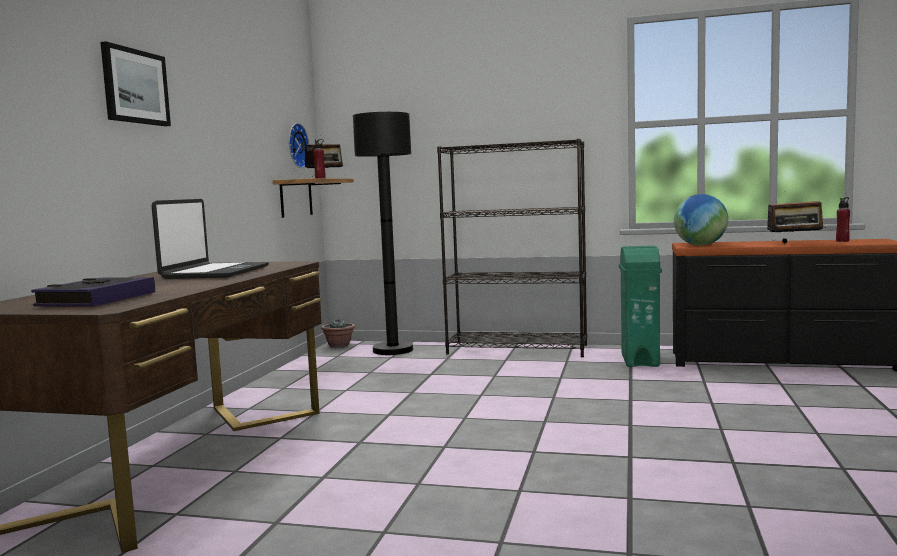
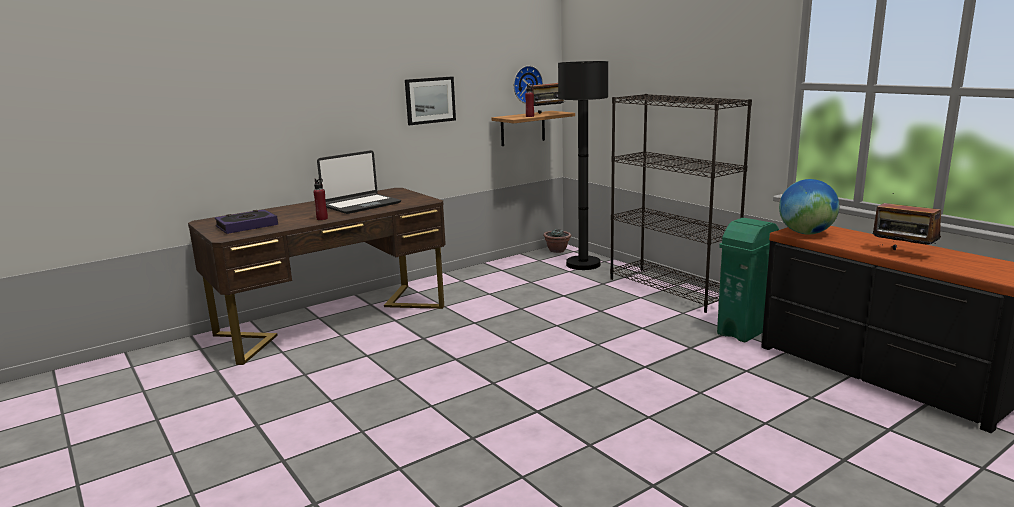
camera: 40 degrees right, 10 degrees up
(135, 86) = (340, 71): picture -> picture (430, 100)
(842, 241) = (972, 261): red bottle -> red bottle (322, 218)

